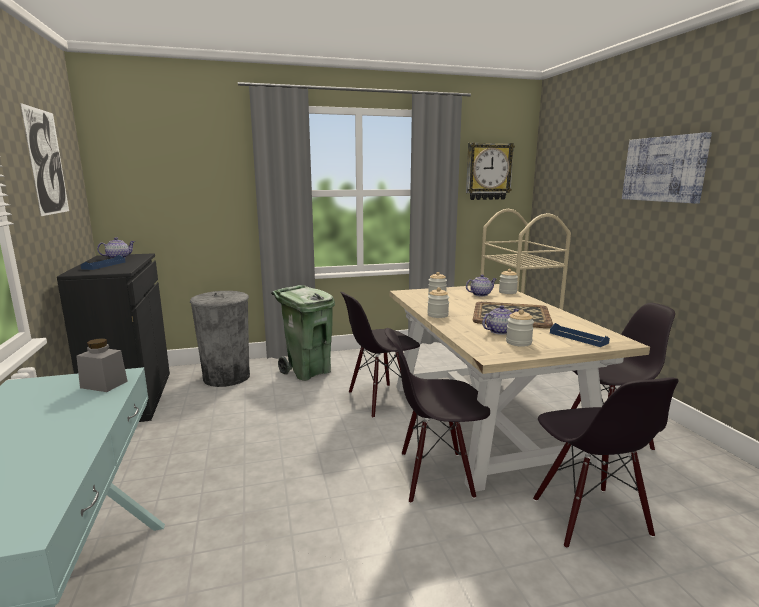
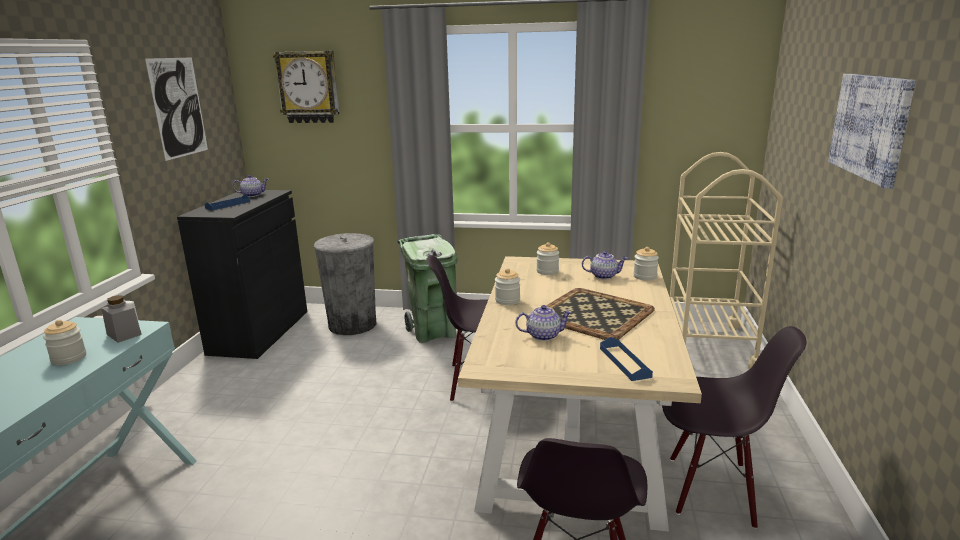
camera: 25 degrees right, 5 degrees up
(435, 475) = (455, 482): black chair -> none
(488, 171) = (694, 100): wall clock -> wall clock (308, 87)
(518, 342) = (541, 355): jar -> jar (69, 358)

